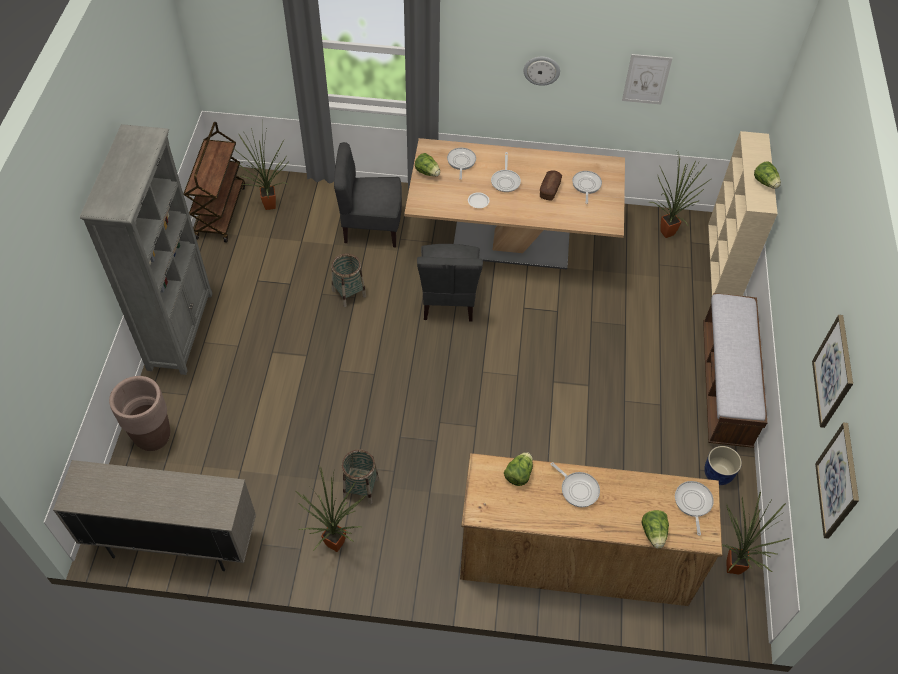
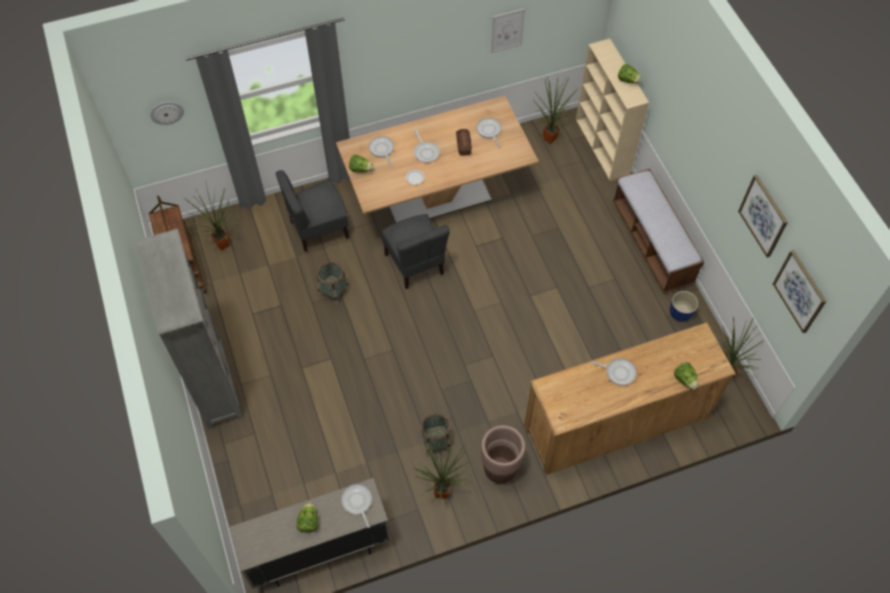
camera: 25 degrees left, 5 degrees up
(153, 436) = (248, 479): brown planter -> brown planter (499, 470)
(518, 474) = (572, 380): lettuce -> lettuce (308, 521)
(541, 70) = (424, 53): wall clock -> wall clock (166, 112)
(693, 503) = (699, 346): frying pan -> frying pan (357, 502)

